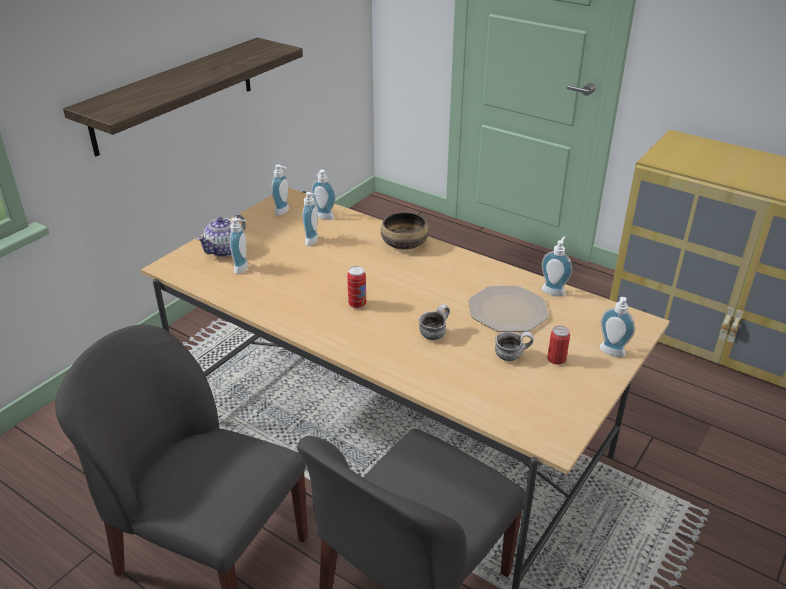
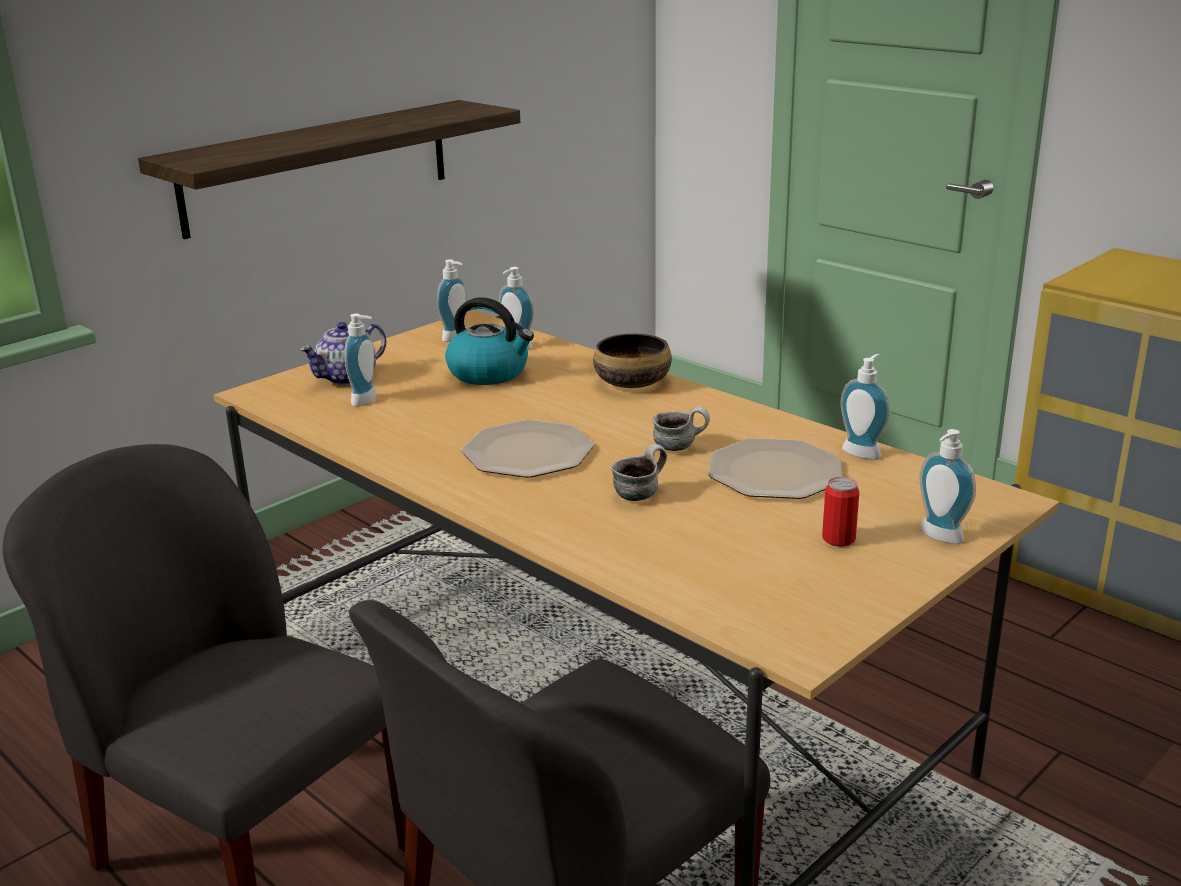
camera: 10 degrees right, 10 degrees down
(314, 241) = (489, 373): soap dispenser -> kettle
(357, 304) = (527, 451): can -> plate
(512, 355) = (762, 530): mug -> mug (680, 447)

